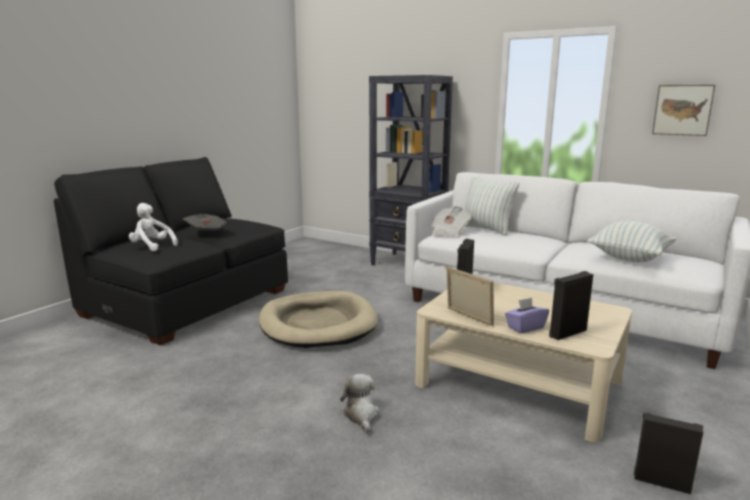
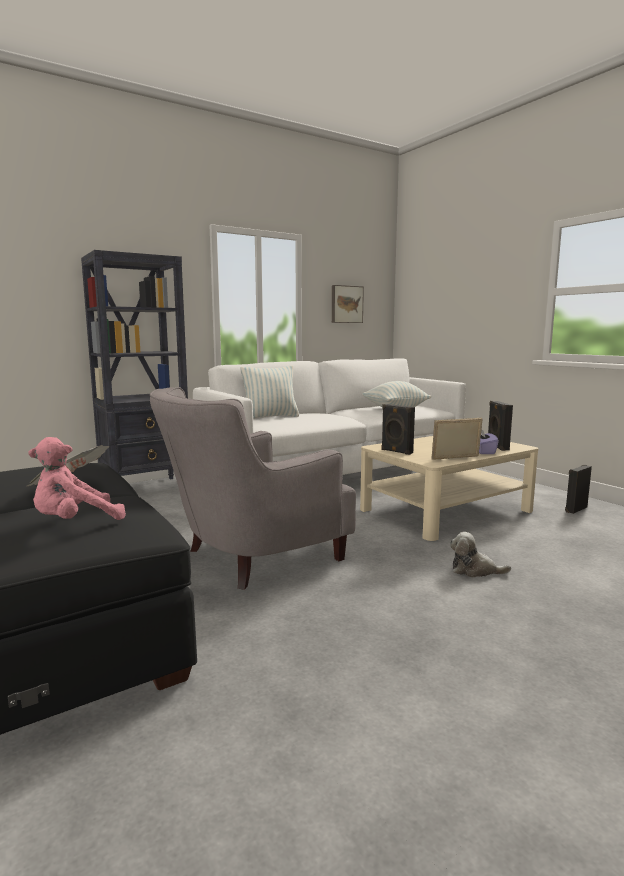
camera: 65 degrees left, 5 degrees down
(152, 246) = (75, 522): white plush toy -> pink plush toy
(318, 324) = (252, 557): beige dog bed -> grey armchair
(448, 232) = (262, 424): newspaper -> none

